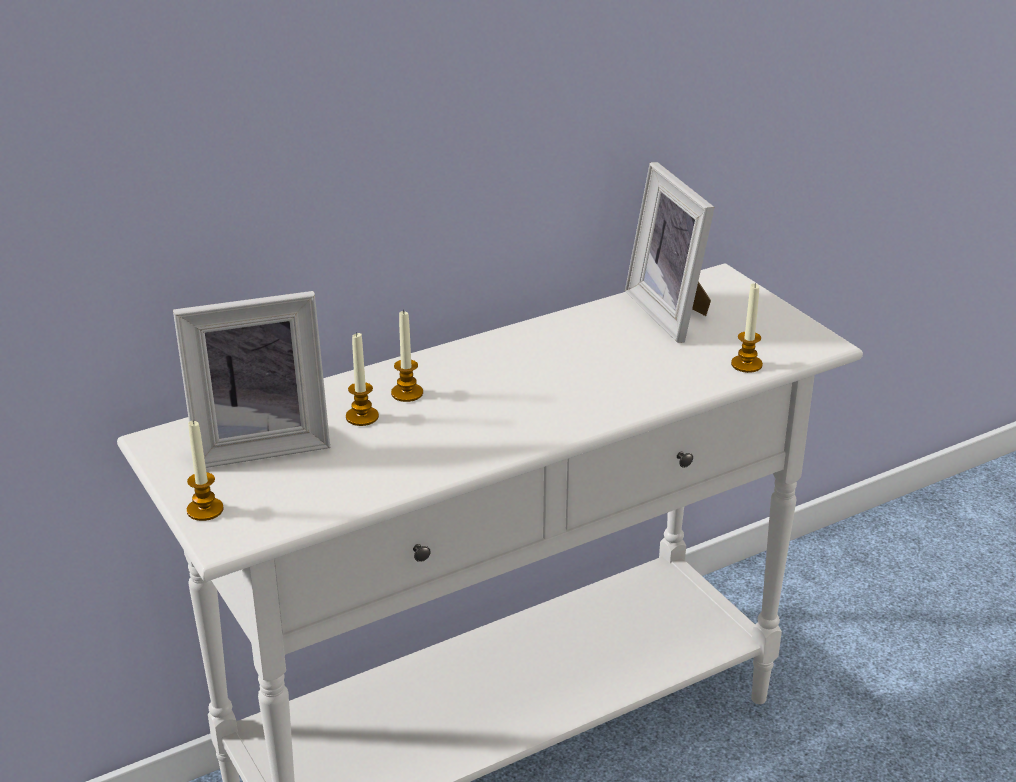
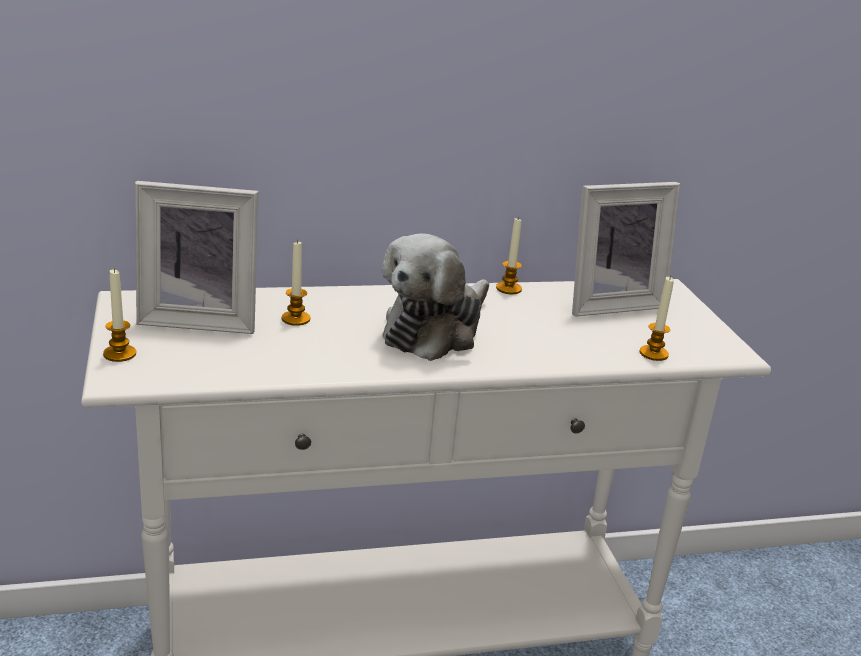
camera: 15 degrees right, 5 degrees down
(407, 393) = (344, 311): candle -> candle (508, 289)
(516, 393) = (435, 330): none -> plush toy
(673, 312) = (609, 303): picture frame -> picture frame turned 105 degrees counterclockwise

